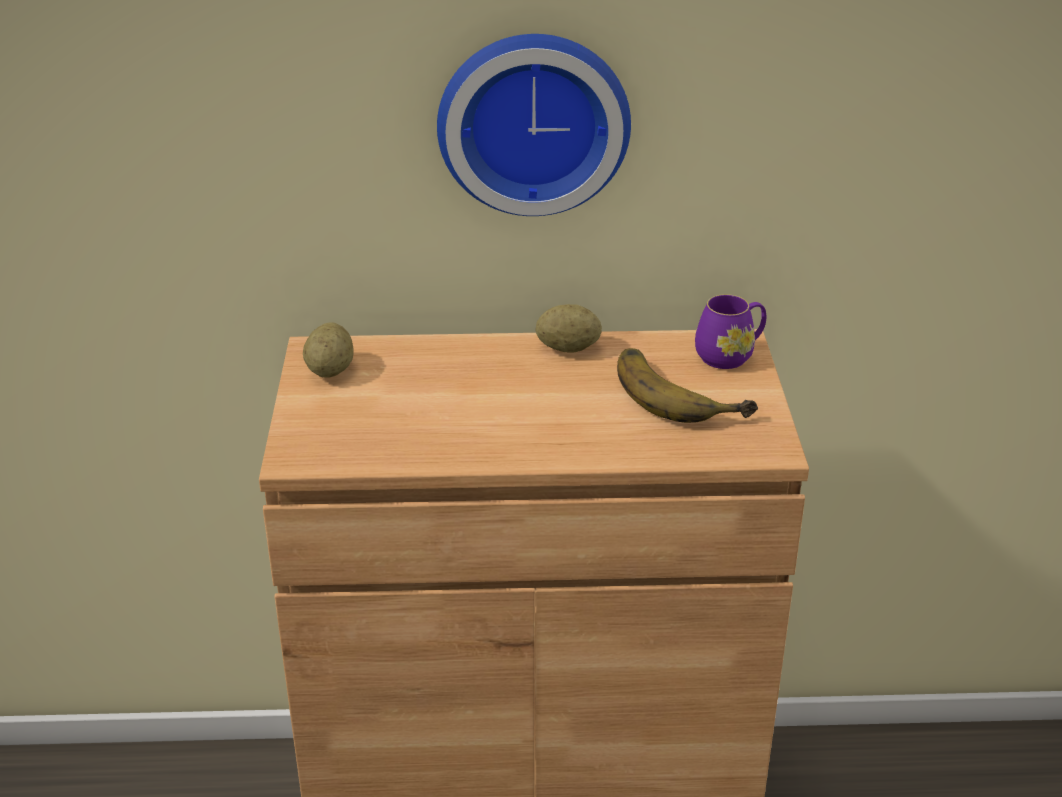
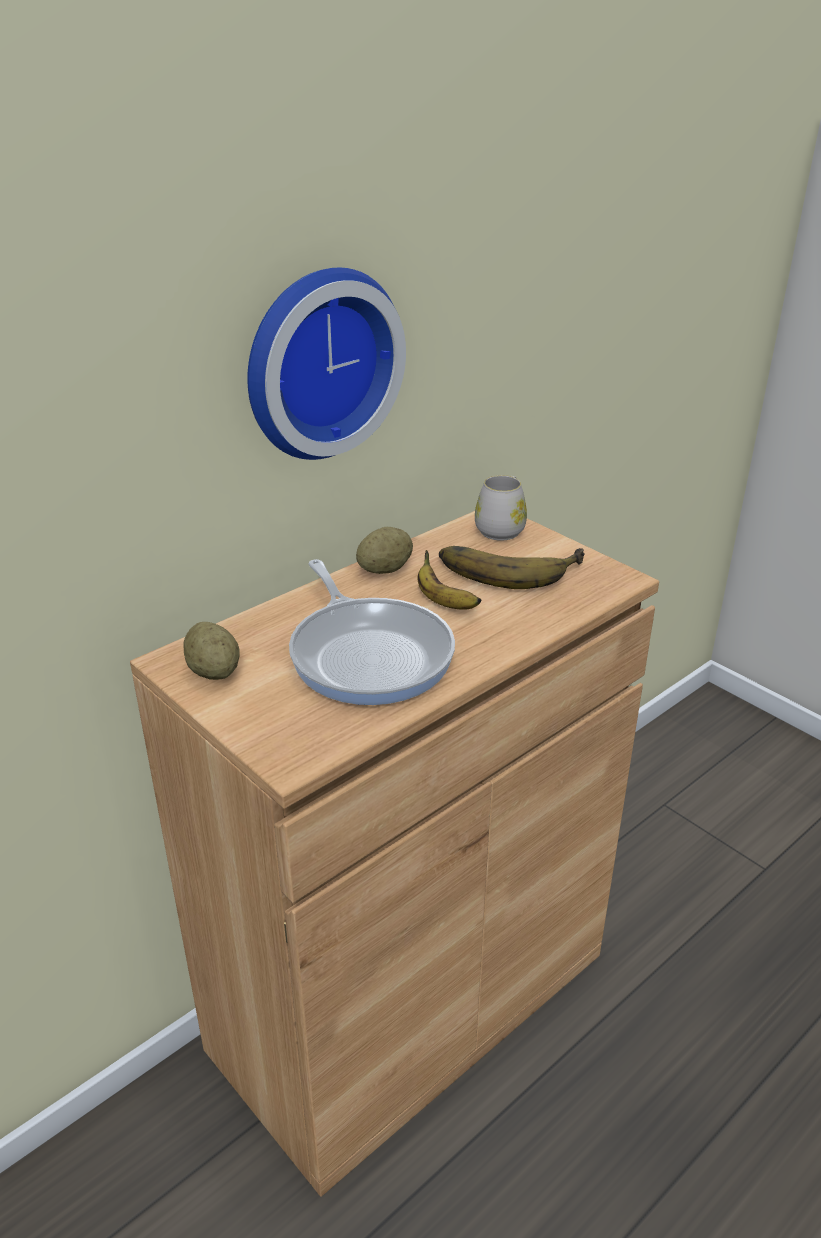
camera: 40 degrees left, 0 degrees up
(455, 410) = (369, 654): none -> frying pan
(576, 396) = (443, 601): none -> banana
(730, 355) = (502, 528): purple mug -> white mug

